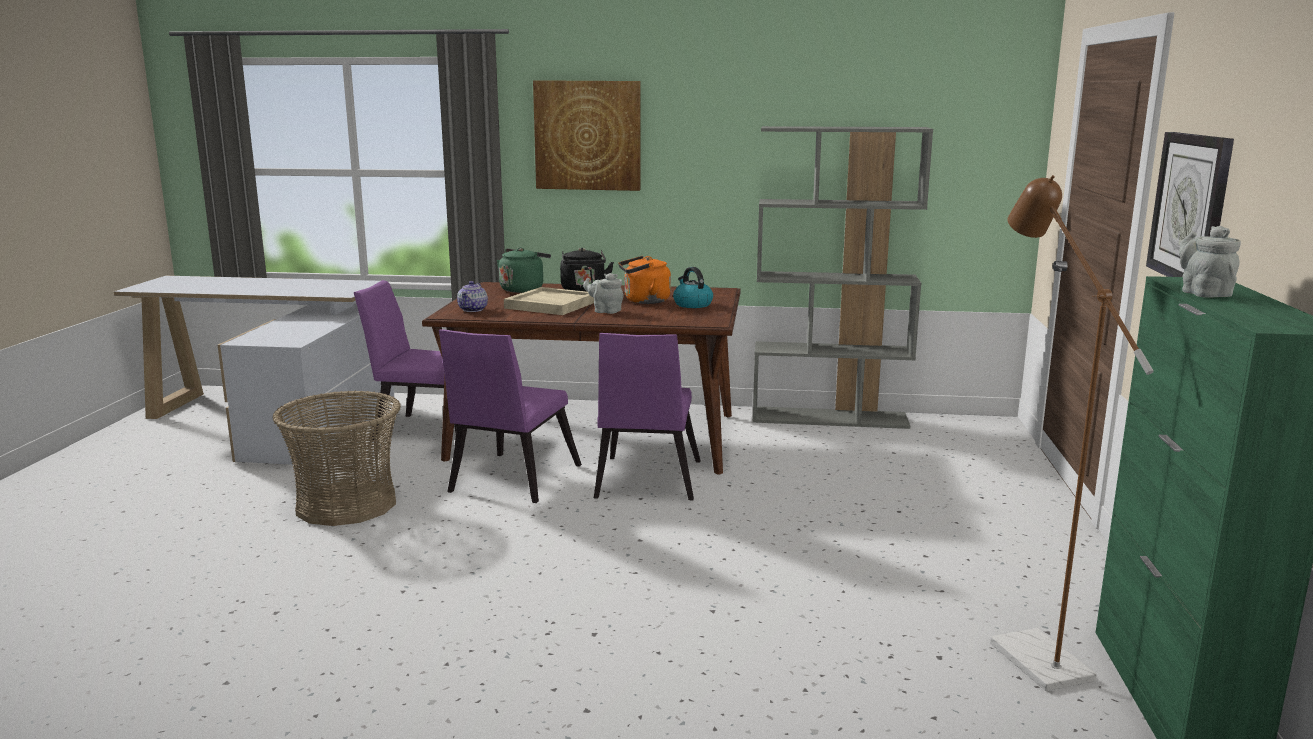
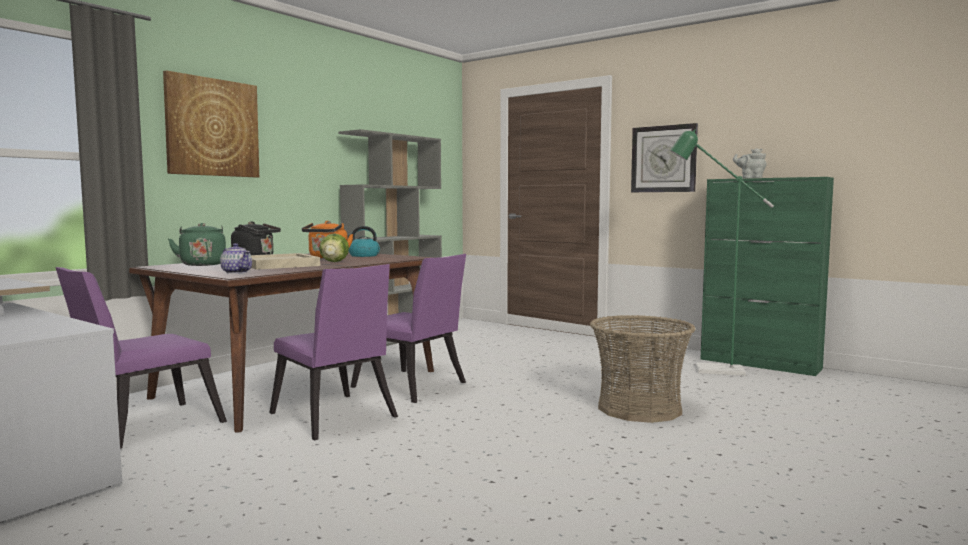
camera: 60 degrees left, 10 degrees down
(346, 504) = (262, 481): basket -> basket (639, 408)
(605, 311) = (334, 262): grey teapot -> lettuce
(1028, 651) = (709, 370): brown floor lamp -> green floor lamp

